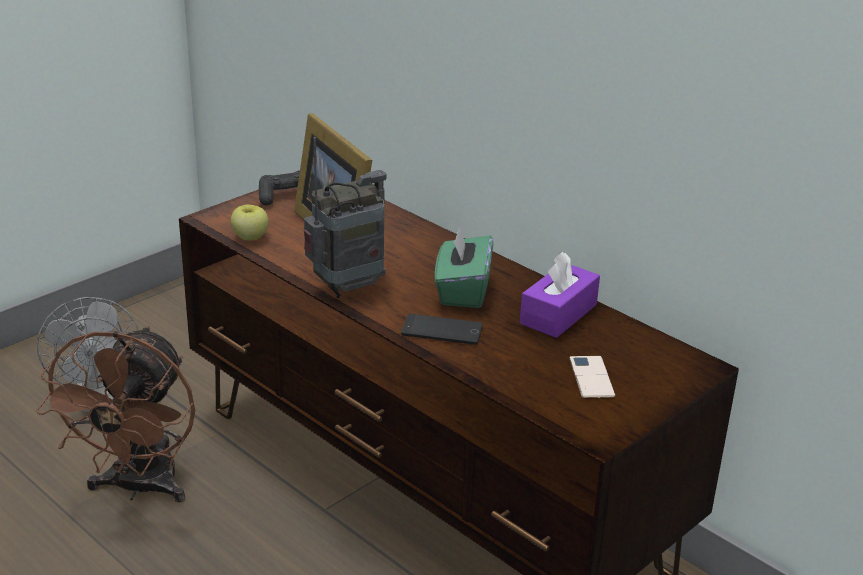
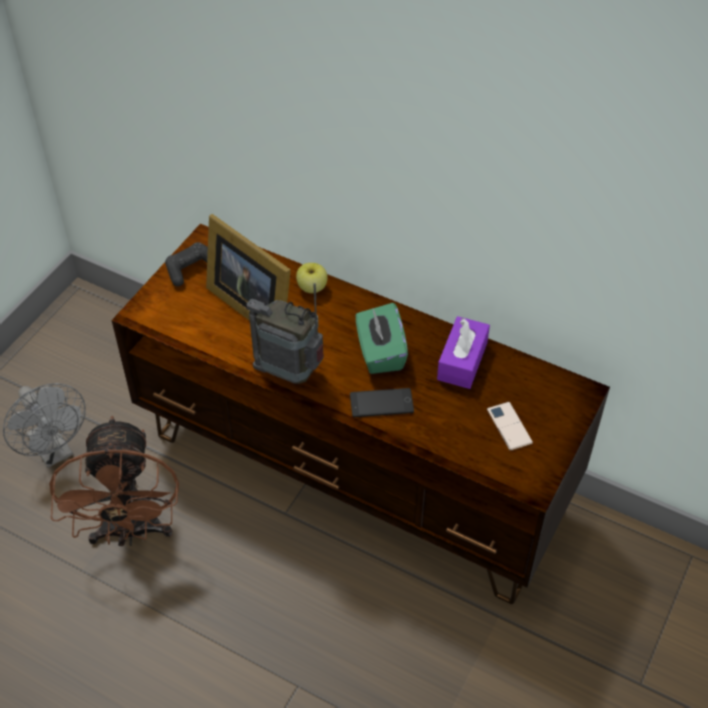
camera: 15 degrees left, 20 degrees up
(250, 237) = (183, 330): apple -> apple (312, 288)
(348, 288) = (290, 373): radio -> radio turned 105 degrees counterclockwise

